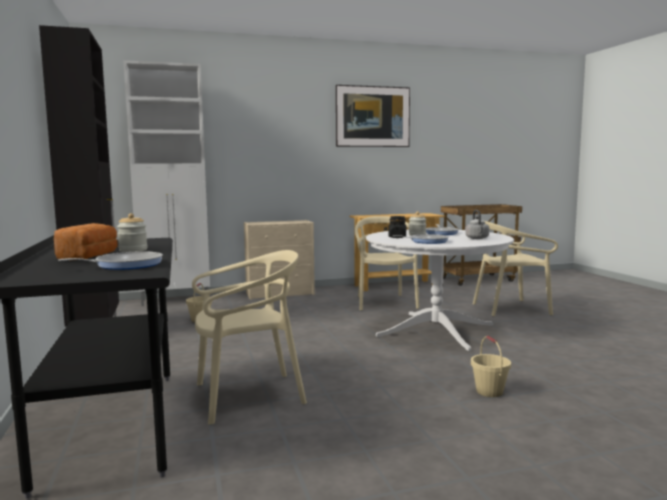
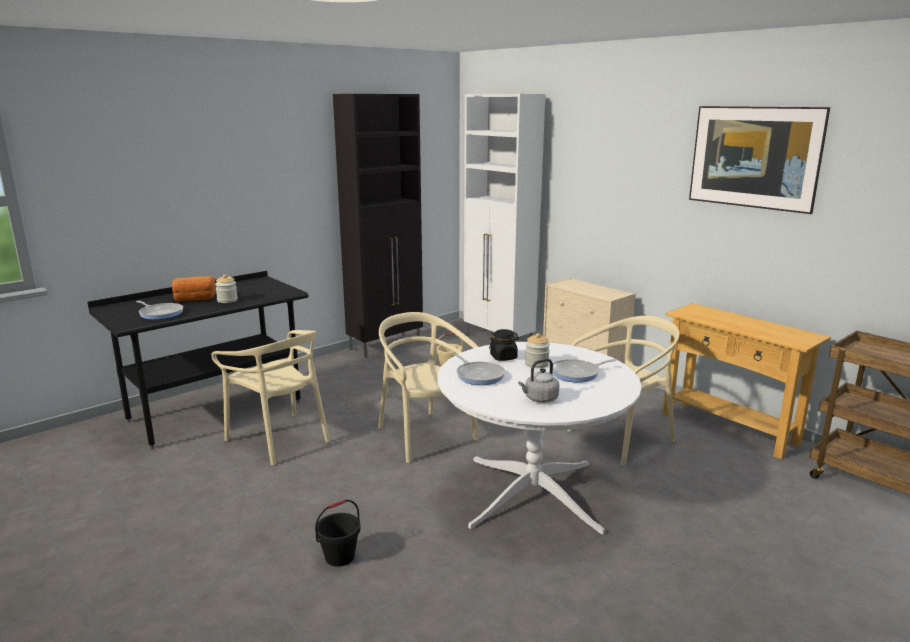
camera: 65 degrees right, 10 degrees up
(489, 391) = (340, 556): beige bucket -> black bucket
(511, 308) = (719, 543): beige chair -> beige chair (424, 436)

